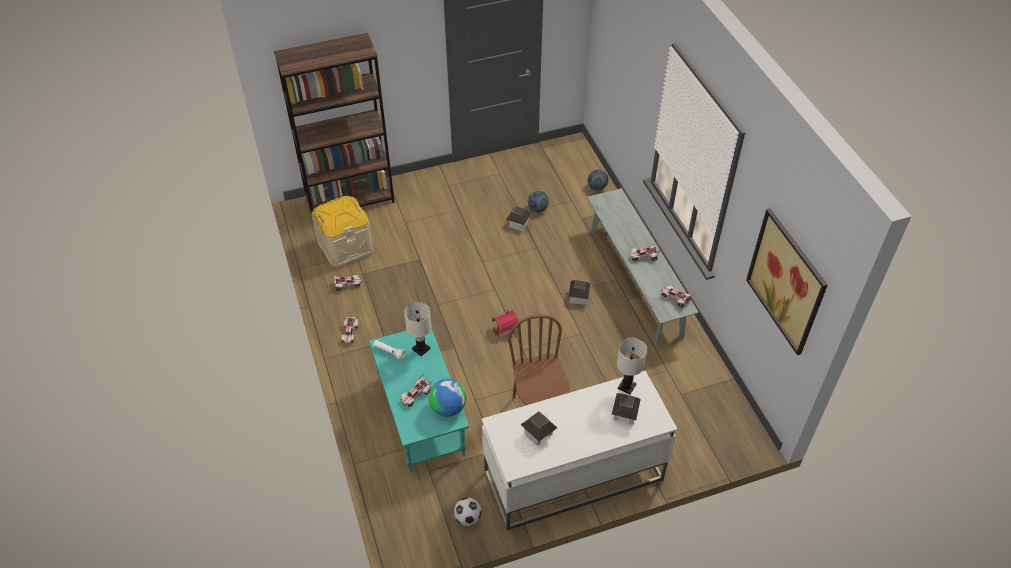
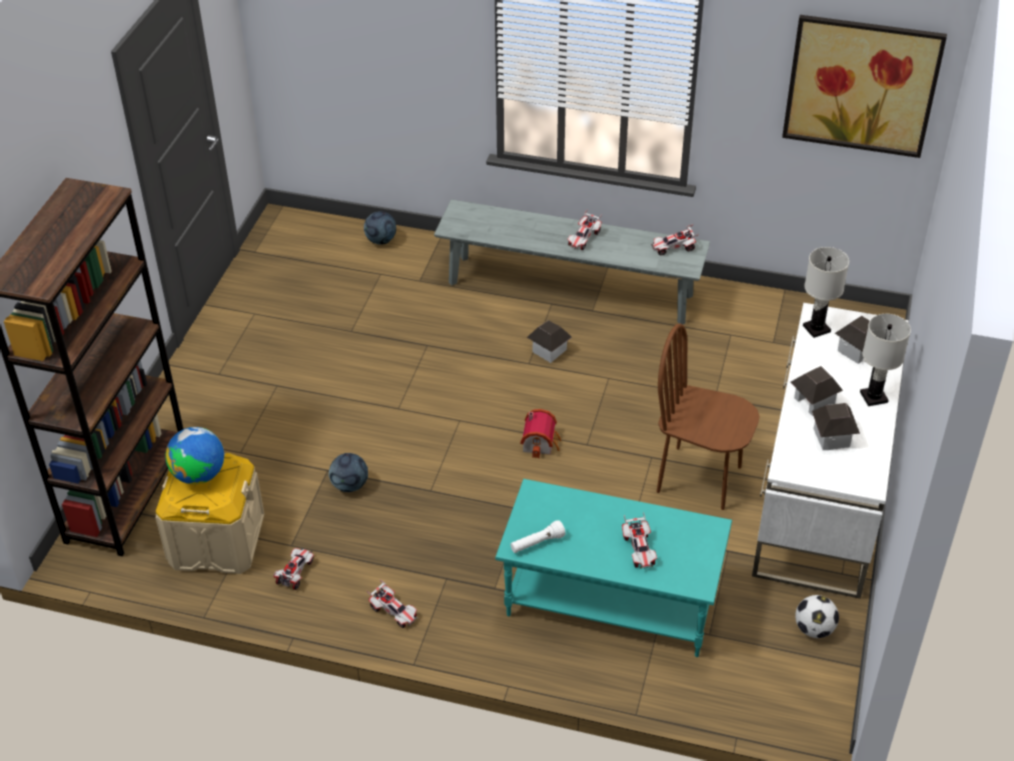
camera: 55 degrees left, 5 degrees down
(421, 348) = (560, 507): white table lamp -> white table lamp (873, 397)
(448, 408) = (687, 526): globe -> globe (199, 475)
(518, 224) = (367, 341): toy house -> toy house (813, 401)
(538, 209) = (360, 310): football -> football (349, 485)

